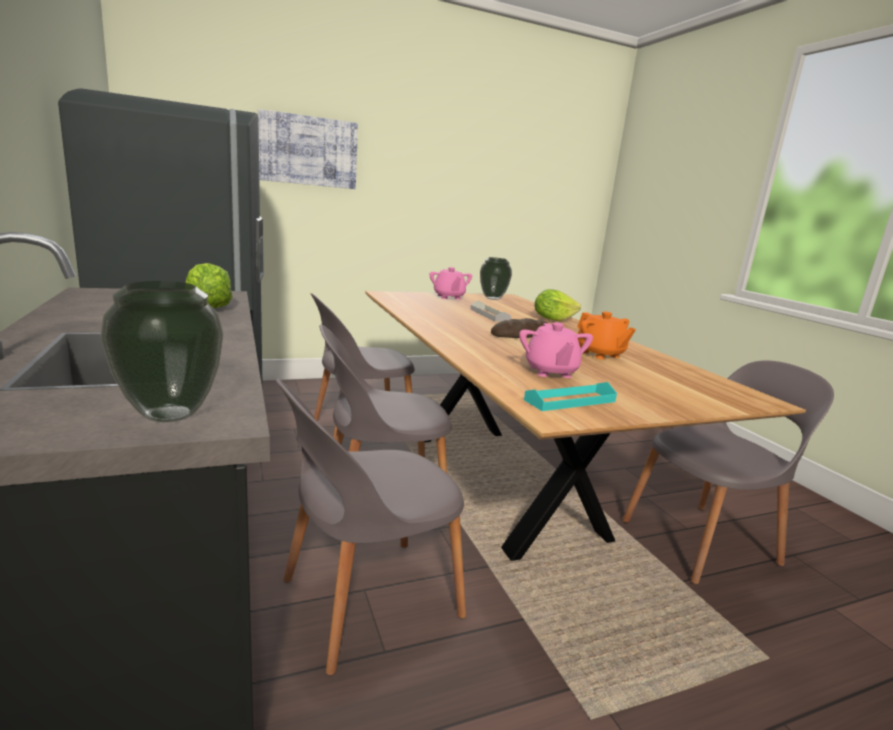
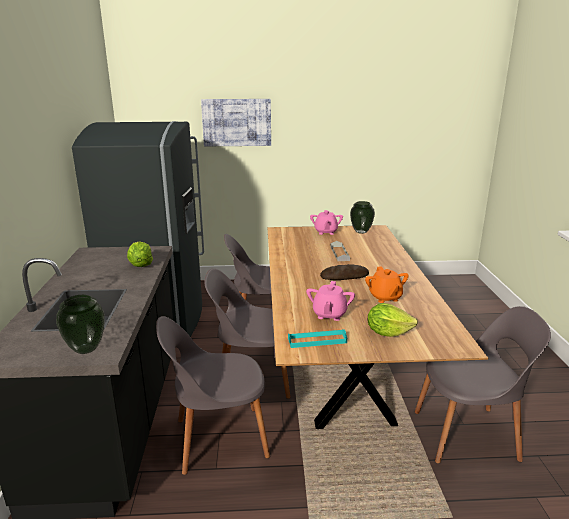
camera: 20 degrees right, 5 degrees up
(552, 319) = (387, 257): lettuce -> lettuce (388, 332)

